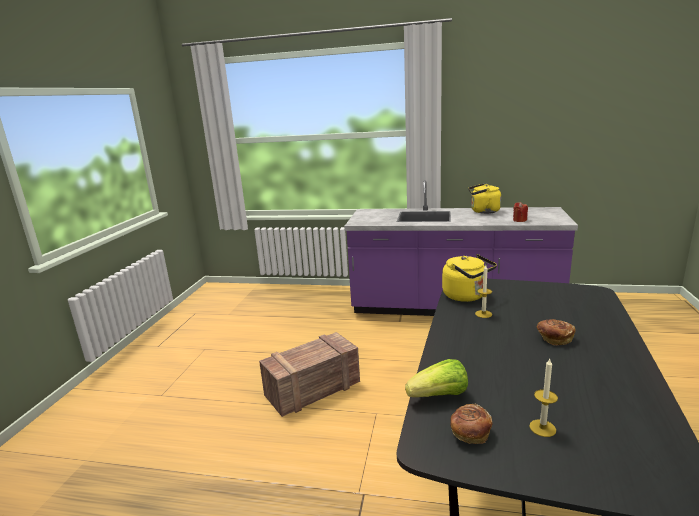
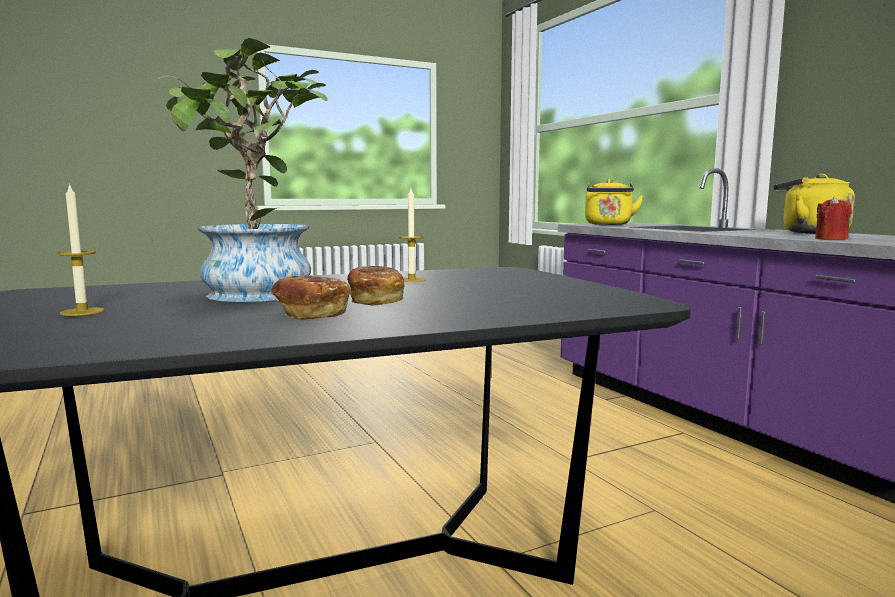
camera: 50 degrees right, 10 degrees down
(314, 389) = (380, 402): crate -> none
(439, 396) = (147, 287): lettuce -> none
(467, 296) = (462, 273): yellow kettle -> yellow kettle (608, 224)
(470, 433) = (62, 297): bread -> bread (310, 314)
(513, 366) = (255, 296): none -> potted plant

